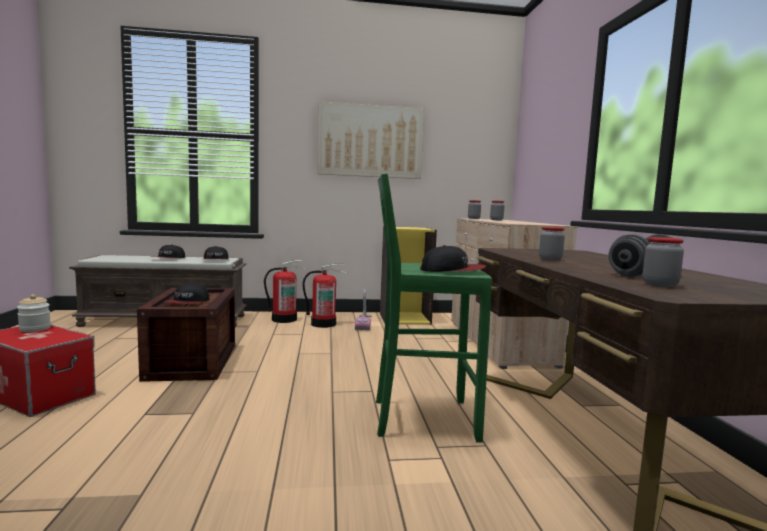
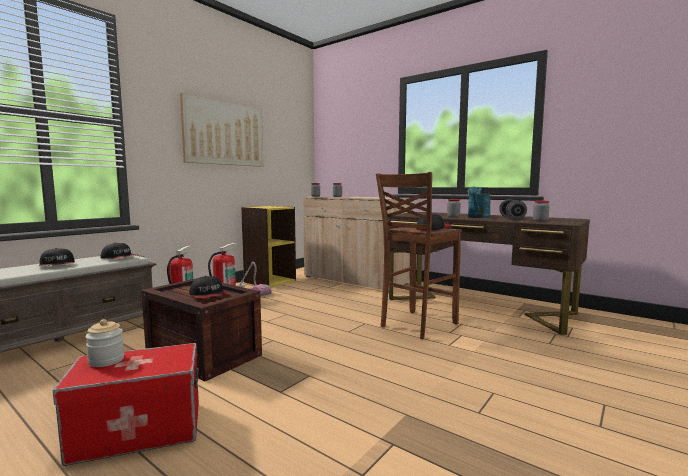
camera: 45 degrees left, 0 degrees up
(421, 418) = (416, 325): green stool -> brown stool
(592, 265) = (477, 217): none -> turquoise watering can

